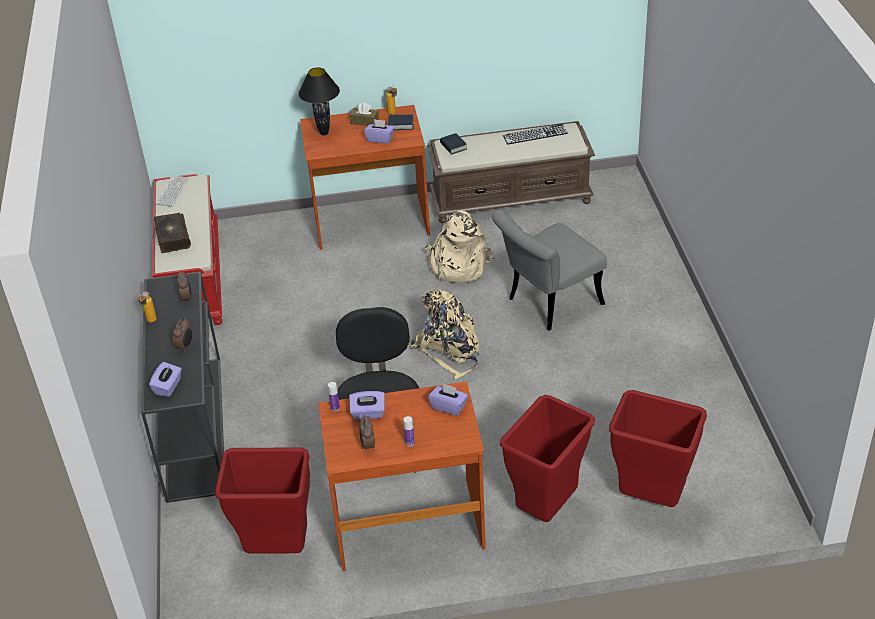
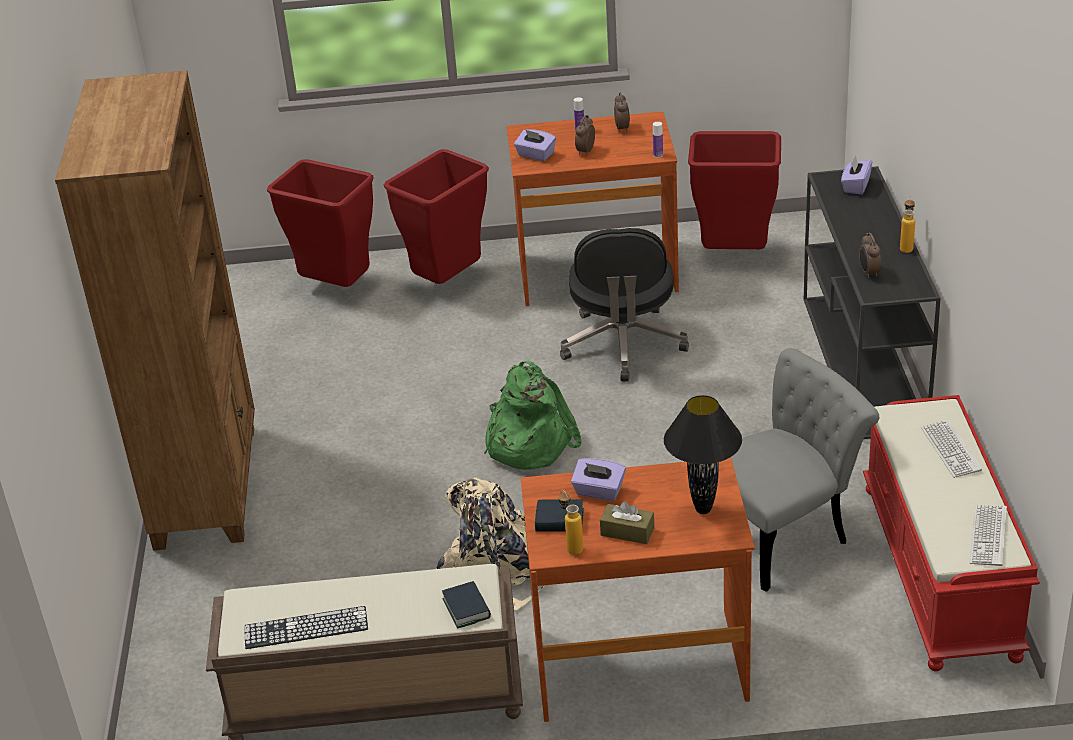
camera: 175 degrees left, 5 degrees down
(172, 238) = (950, 450): book -> keyboard
(185, 347) = (849, 222): alarm clock -> alarm clock (585, 151)
(368, 413) = (622, 151): purple tissue box -> none
(450, 349) = (527, 443): beige backpack -> green backpack
(548, 303) = (373, 501): grey chair -> grey chair (784, 533)
(667, 309) = (208, 486): none -> brown bookcase

